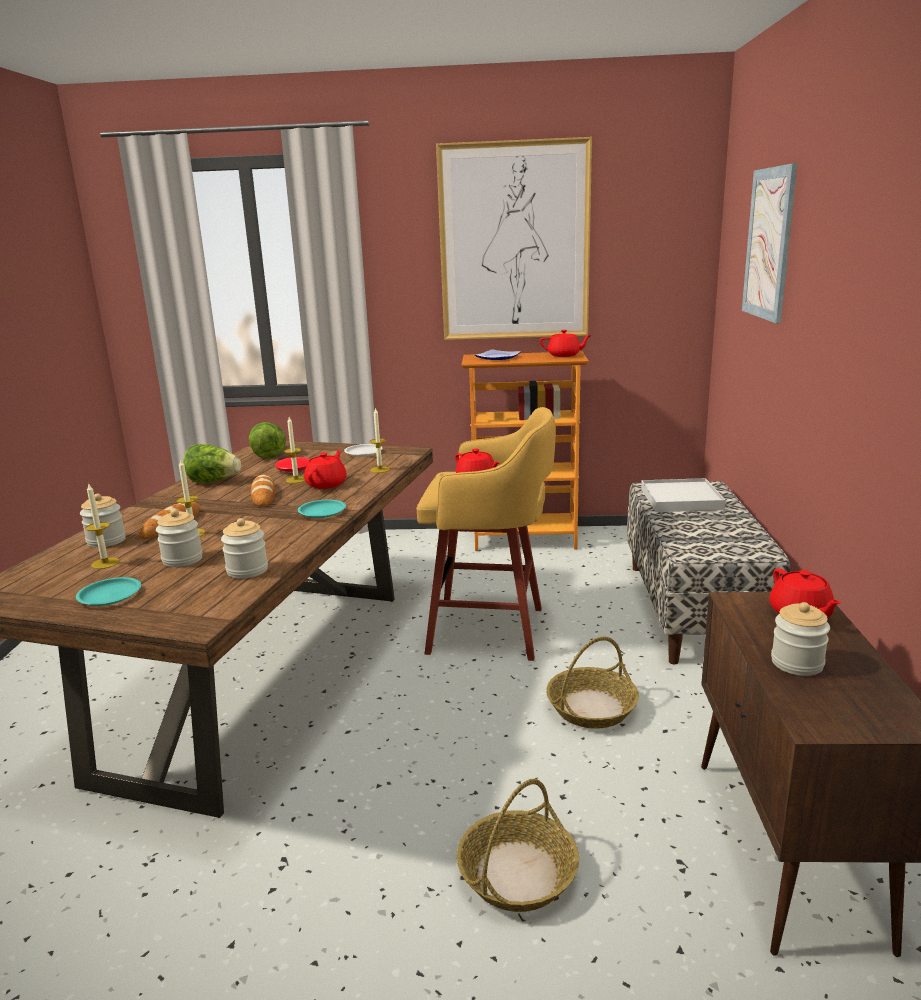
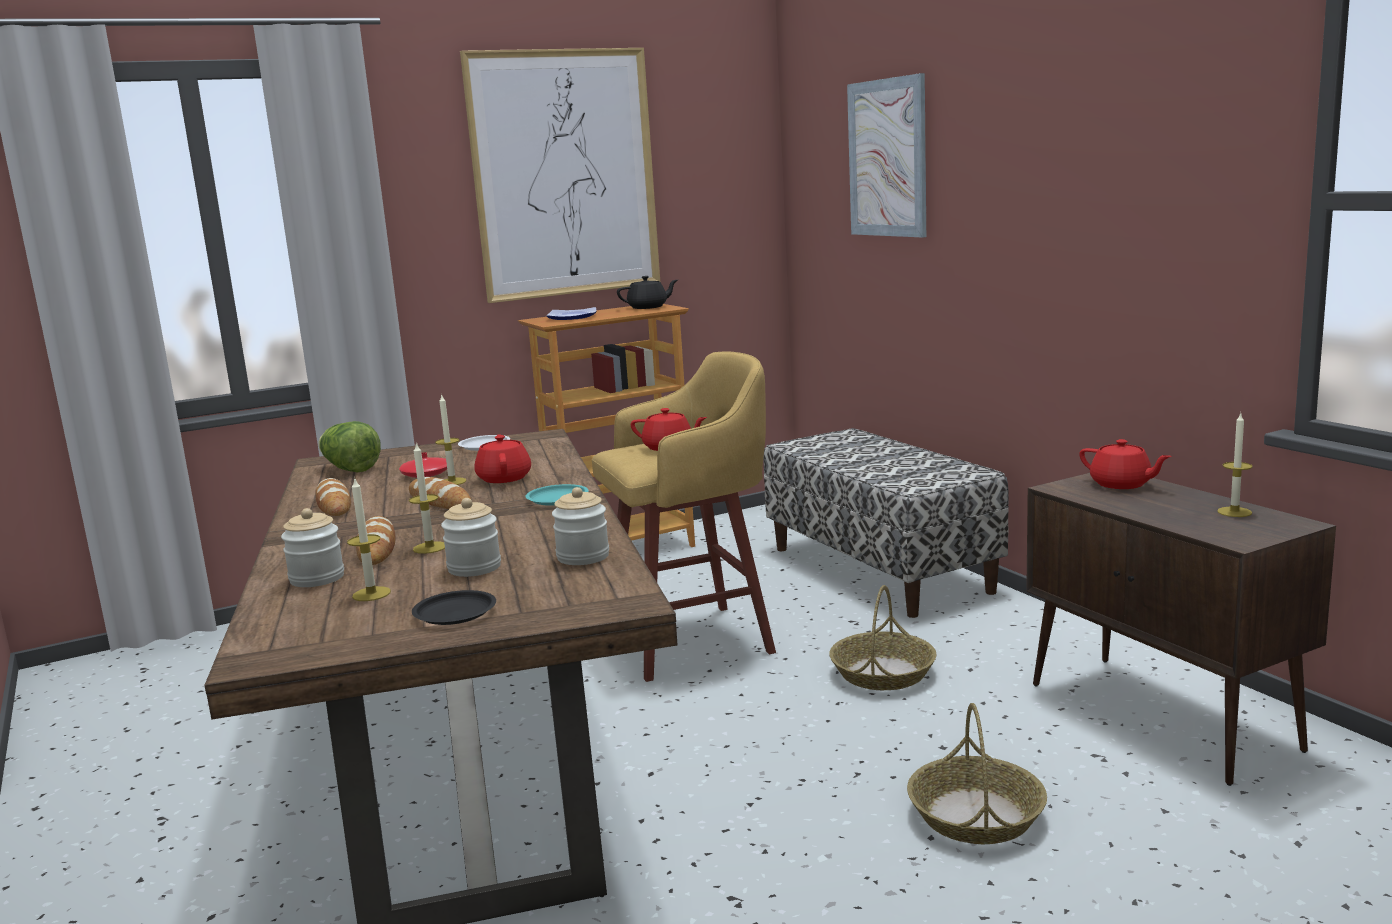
camera: 30 degrees left, 5 degrees down
(110, 595) = (455, 613): turquoise plate -> black plate
(213, 481) = (334, 504): lettuce -> bread
(380, 469) = (543, 455): candle -> candle (1234, 512)
(564, 355) = (648, 307): red teapot -> black teapot
(681, 499) = (838, 448): white tray -> none
(797, 663) = (1169, 512): jar -> none

